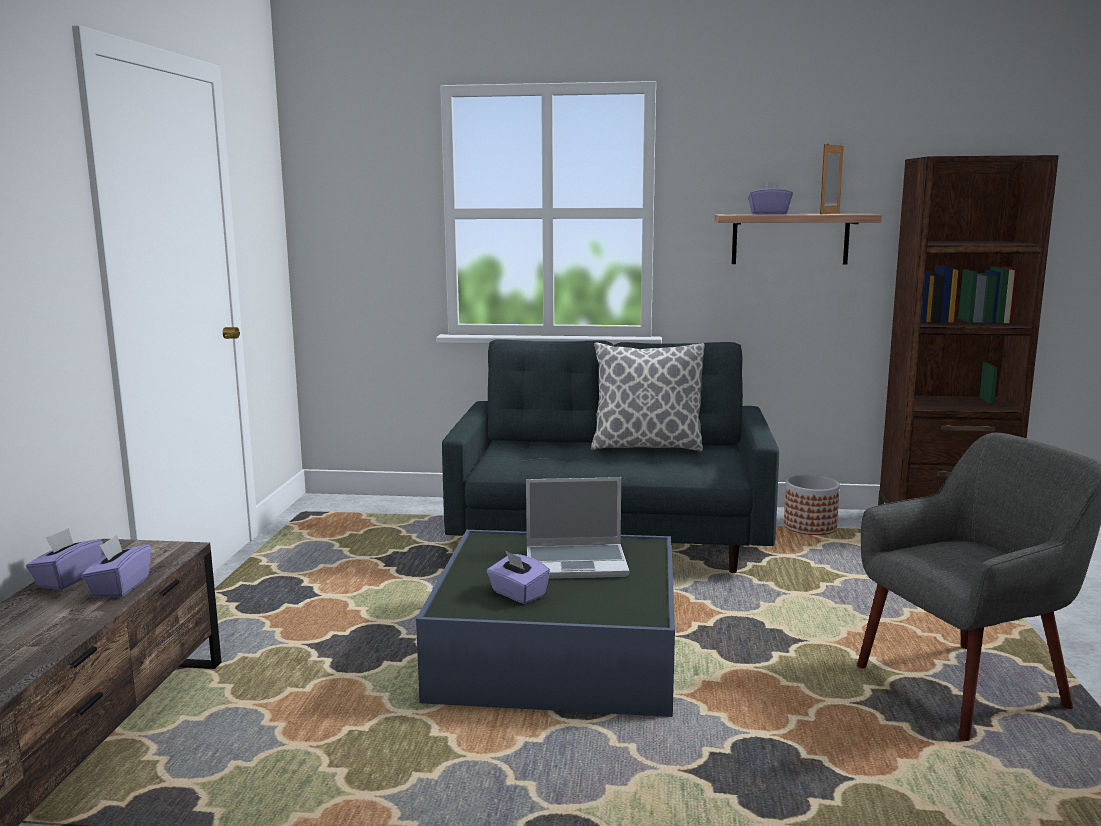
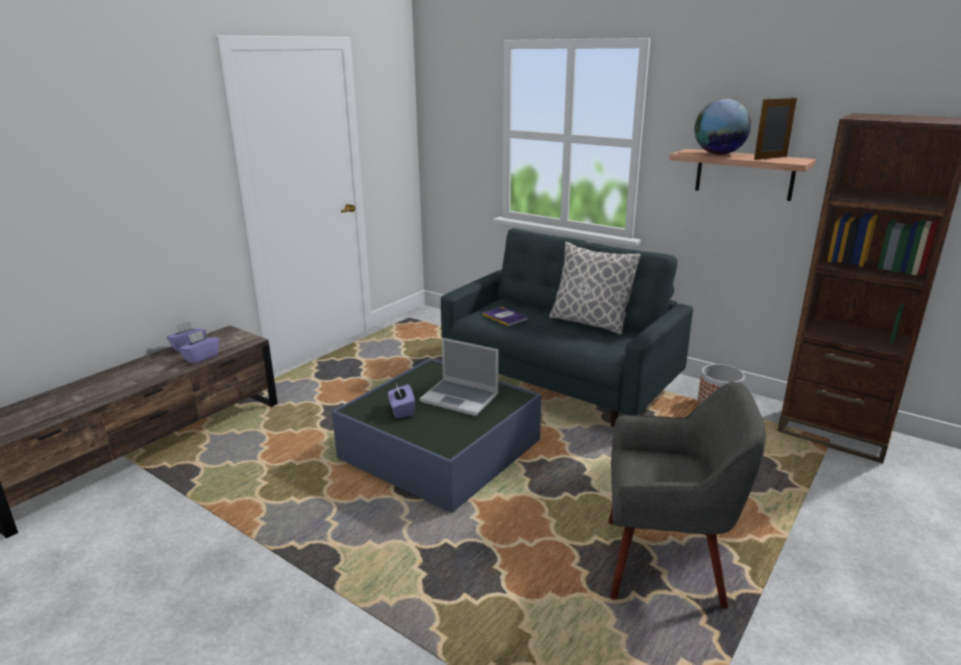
camera: 30 degrees right, 10 degrees up
(535, 458) = (505, 317): none -> book
(769, 214) = (718, 154): purple tissue box -> globe

